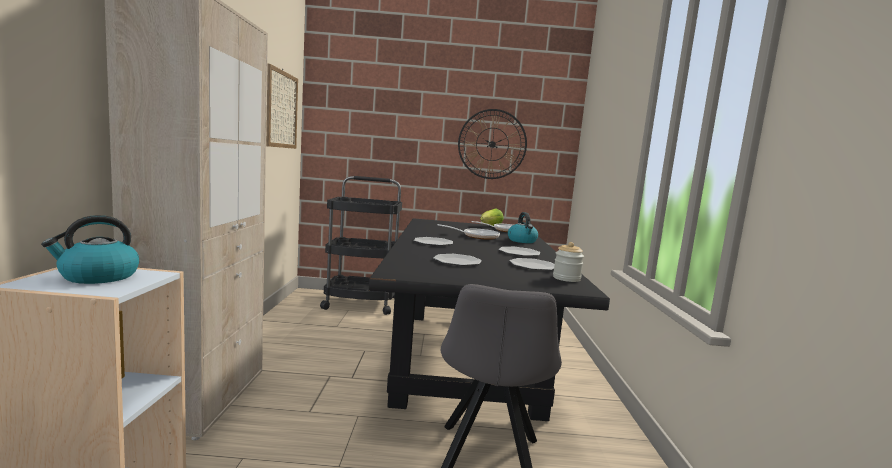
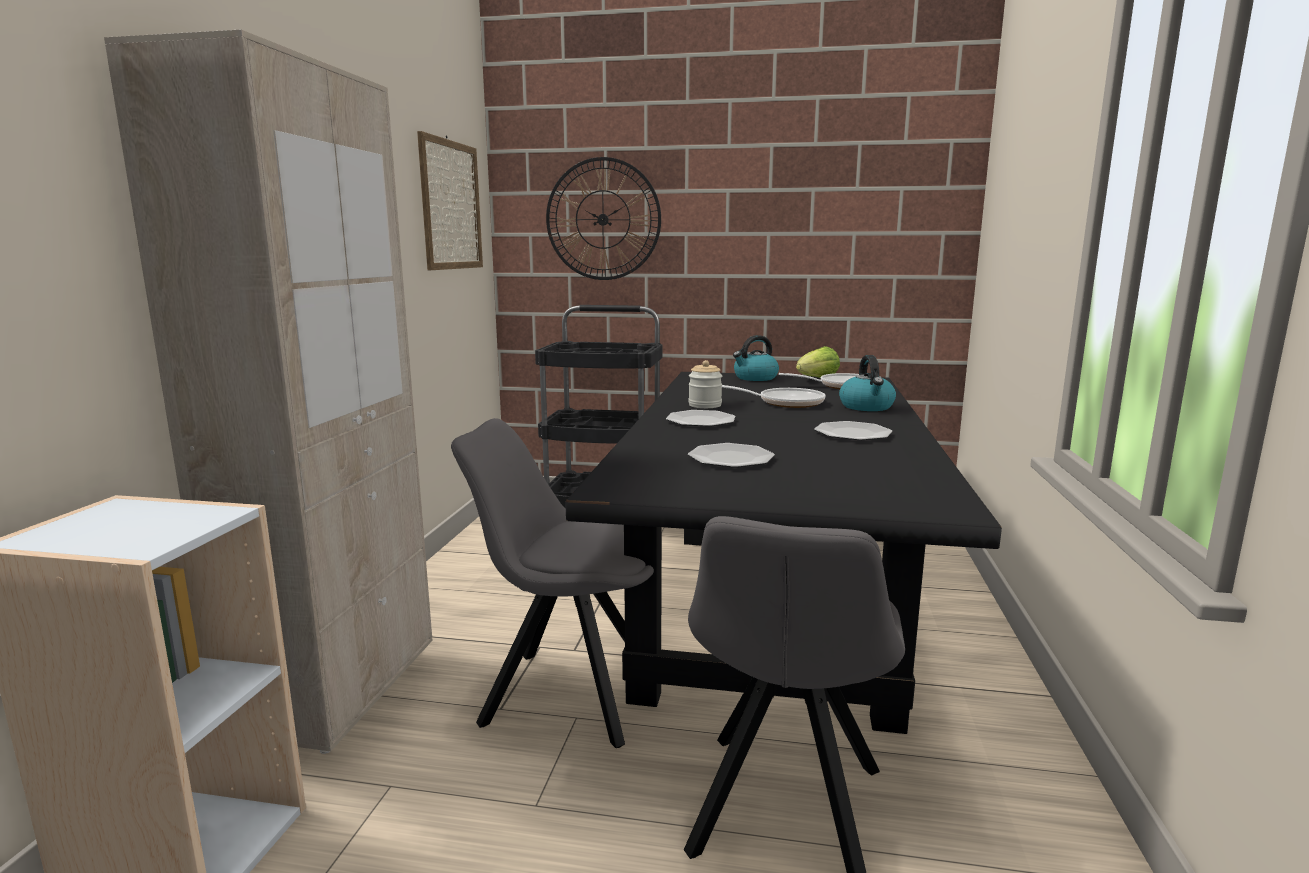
camera: 10 degrees right, 5 degrees up
(98, 277) = (136, 522): kettle -> kettle (755, 378)
(351, 403) = (567, 695): none -> grey chair
(492, 144) = (816, 230): wall clock -> wall clock (603, 219)
(533, 266) = (870, 461): plate -> none
(566, 278) = (927, 486): jar -> jar (705, 405)

